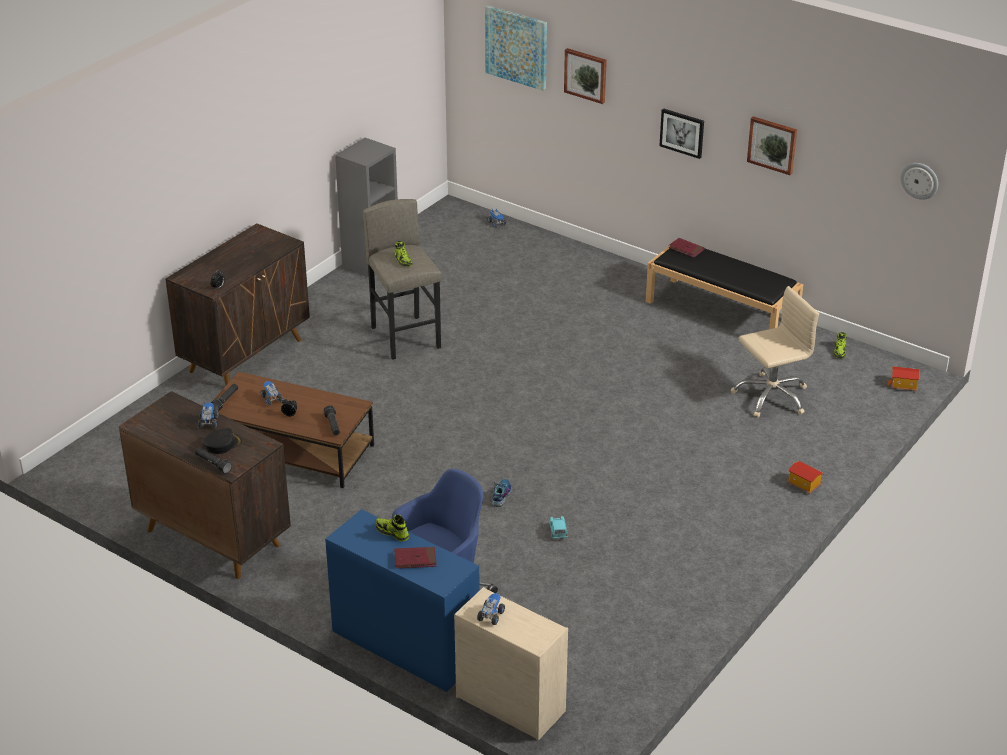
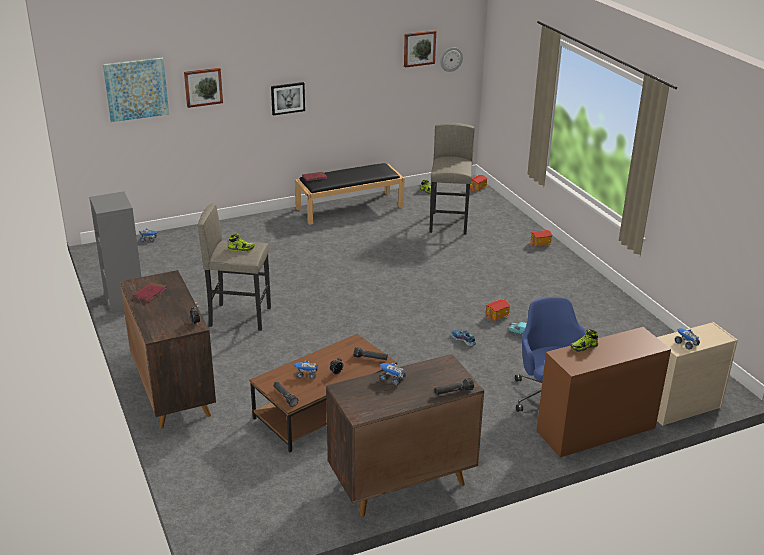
camera: 60 degrees left, 5 degrees down
(222, 444) = (429, 380): black cap -> none
(405, 645) = (596, 430): blue desk -> brown desk
(415, 559) = (621, 347): red book -> red book (150, 293)
(578, 504) = (497, 316): none -> toy house
(771, 396) = (449, 223): beige office chair -> grey stool
(772, 144) = (354, 77): picture -> picture (419, 48)

